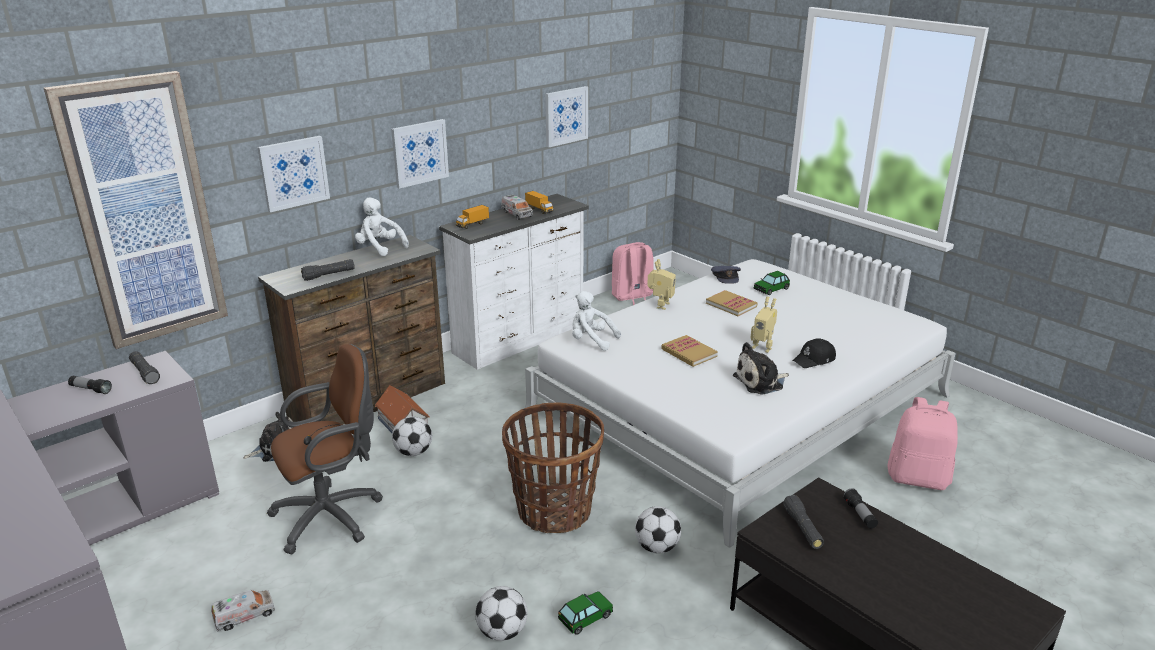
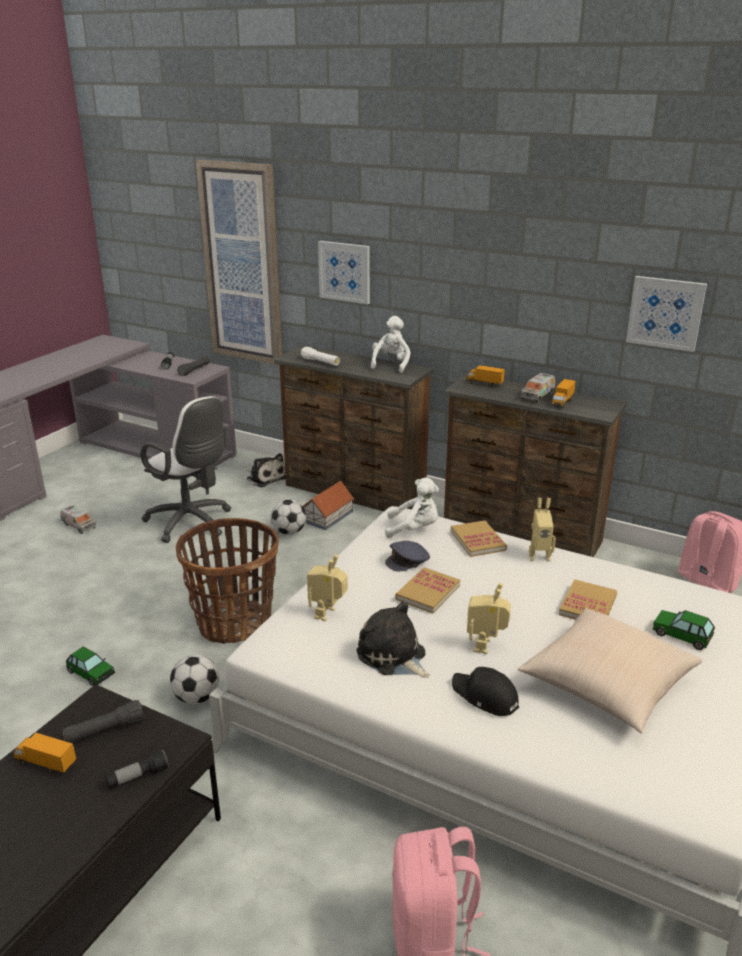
camera: 70 degrees right, 0 degrees up
(329, 275) = (320, 362): black flashlight -> white flashlight
(333, 516) = (192, 523): brown office chair -> white office chair
(419, 153) = (462, 293): picture -> none
(502, 632) = (70, 633): football -> none
(521, 340) = (521, 535): white dresser -> brown dresser
(591, 340) = (414, 529): white plush toy -> white plush toy turned 90 degrees clockwise
(626, 320) = (478, 540): none -> book
(698, 398) = (328, 614): none -> toy robot
(726, 277) = (679, 591): grey cap -> grey cap (408, 561)
(813, 320) = (607, 684): none -> beige pillow
(838, 562) = (46, 764): none -> toy truck

